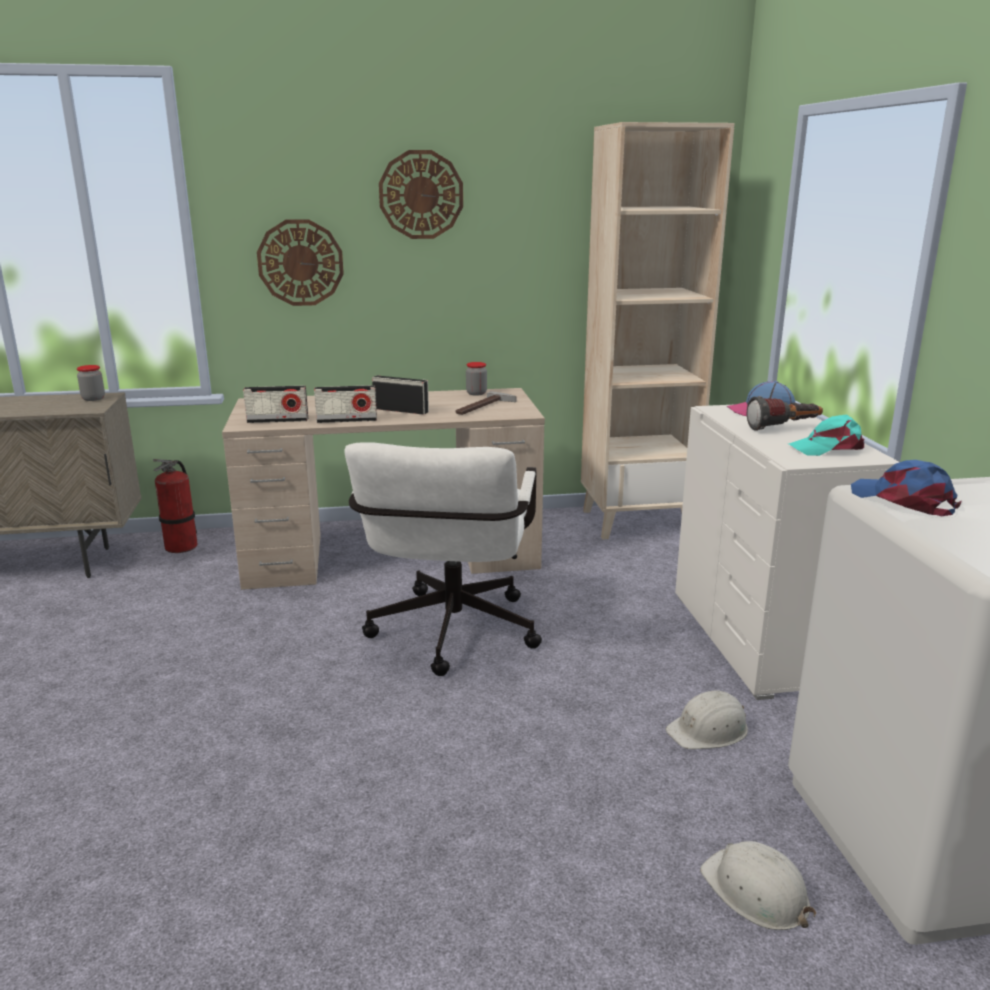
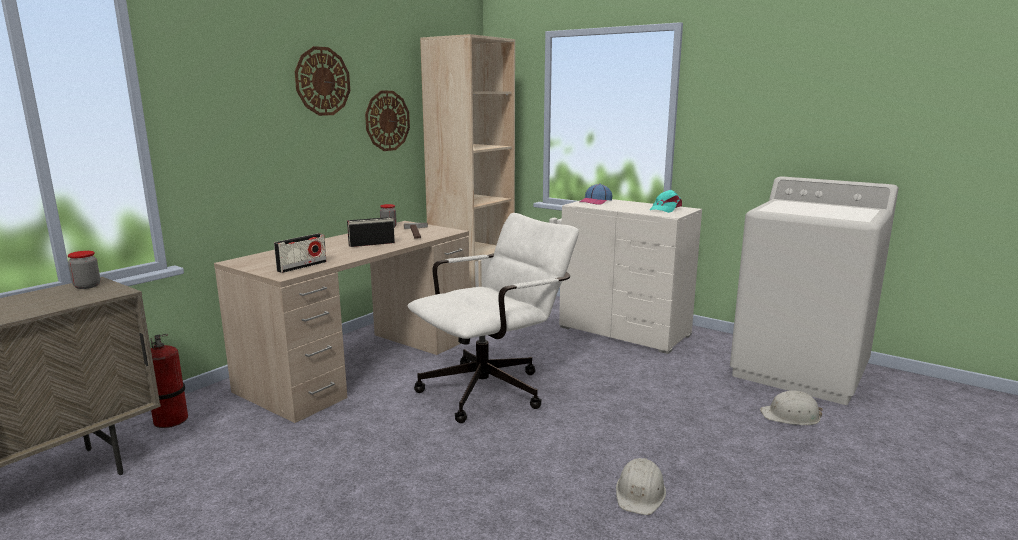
camera: 45 degrees left, 5 degrees down
(300, 263) = (239, 138): wall clock -> wall clock (387, 120)
(347, 420) = (354, 256): radio -> none
(450, 638) = (493, 388): white office chair -> white office chair turned 90 degrees counterclockwise
(709, 730) = (675, 372): white hard hat -> white hard hat (640, 493)
(784, 428) = (627, 206): flashlight -> none
(904, 501) = (782, 210): blue cap -> none

